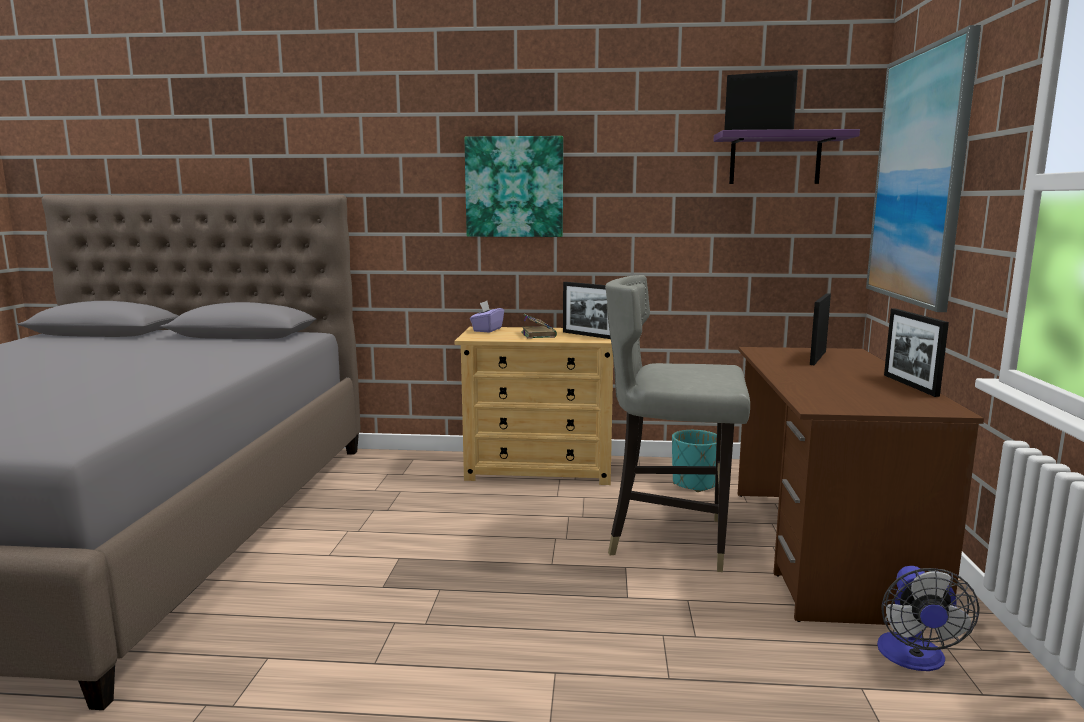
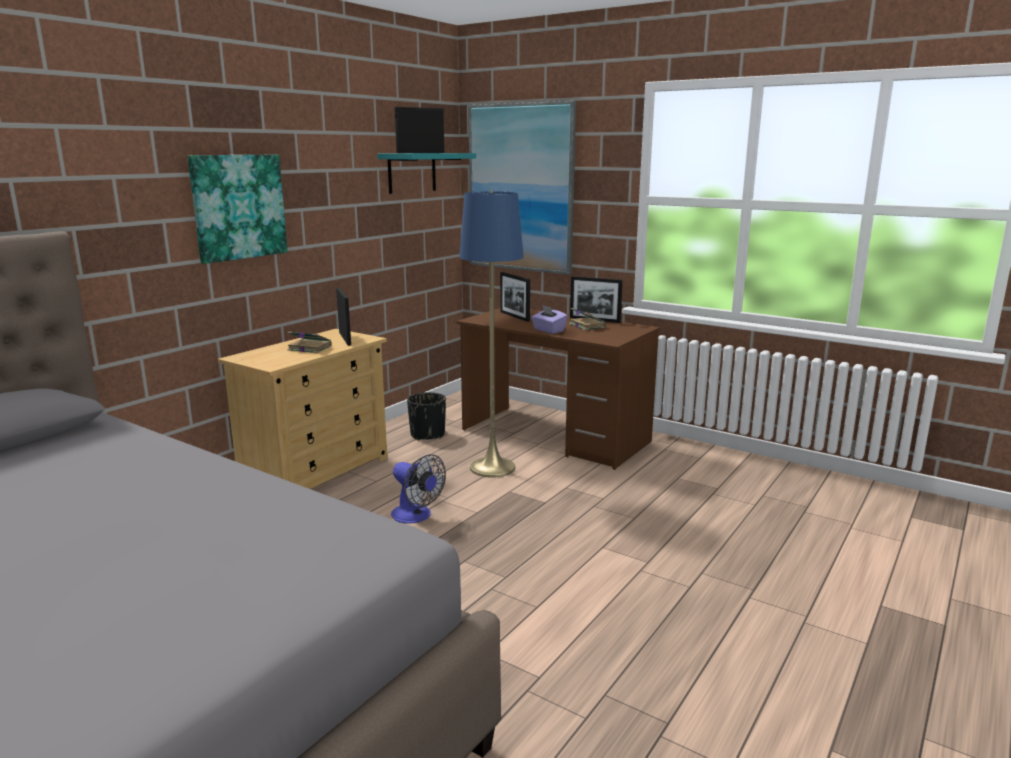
camera: 60 degrees left, 5 degrees up
(487, 330) = (250, 356): purple tissue box -> purple tissue box (548, 330)
(589, 335) = (345, 338): picture frame -> picture frame turned 90 degrees counterclockwise
(670, 539) = (492, 467): grey chair -> blue floor lamp
(695, 484) = (428, 435): turquoise planter -> black planter
(775, 159) = (412, 172): purple shelf -> turquoise shelf
(867, 386) = (586, 325): none -> book
(914, 659) = (666, 459): fan -> fan (416, 516)

